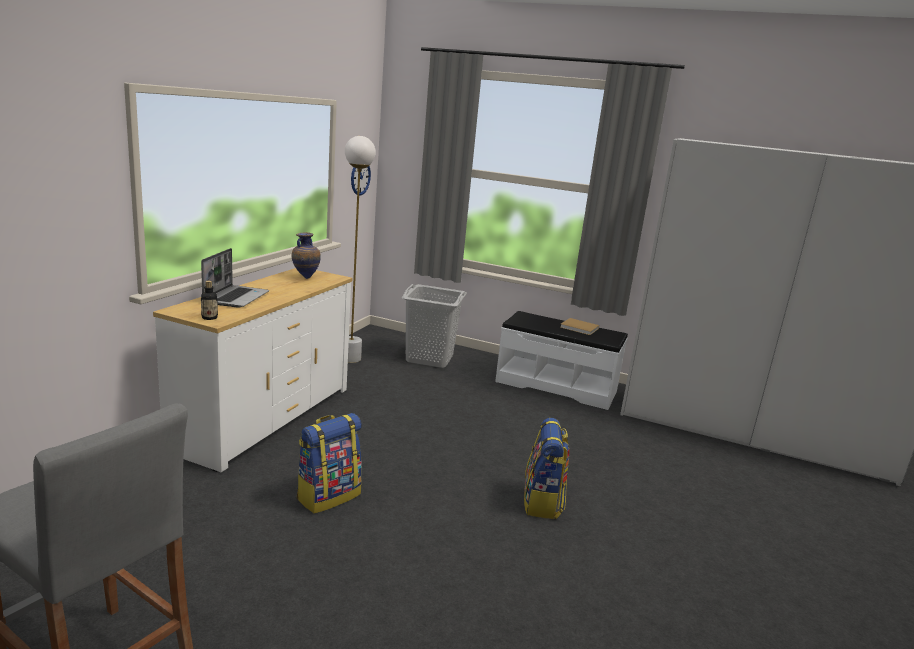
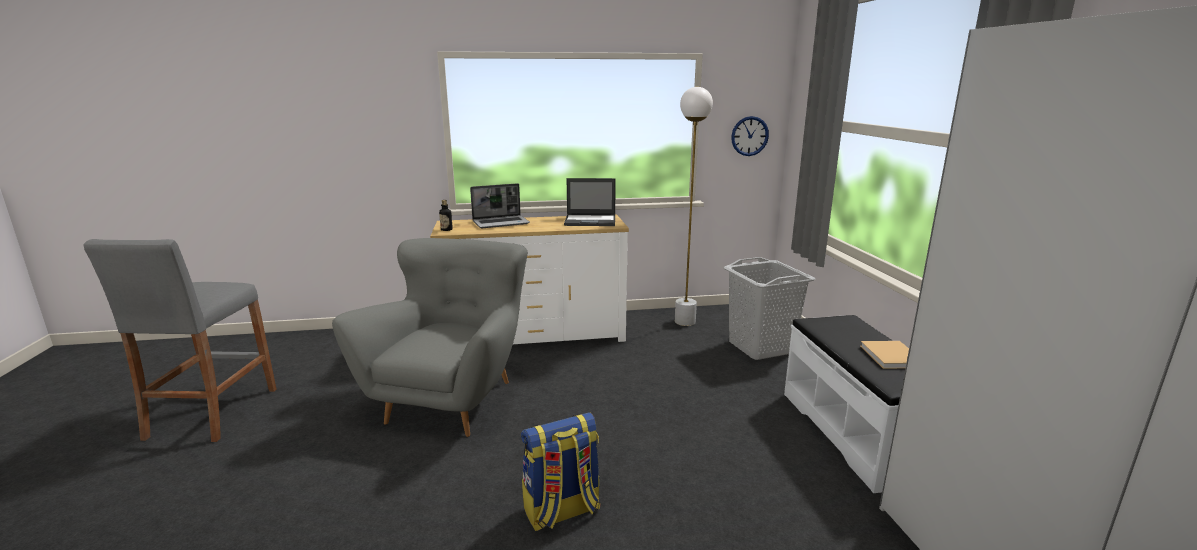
camera: 60 degrees right, 0 degrees up
(305, 277) = (591, 221): vase -> laptop
(328, 496) = (453, 400): backpack -> grey armchair

